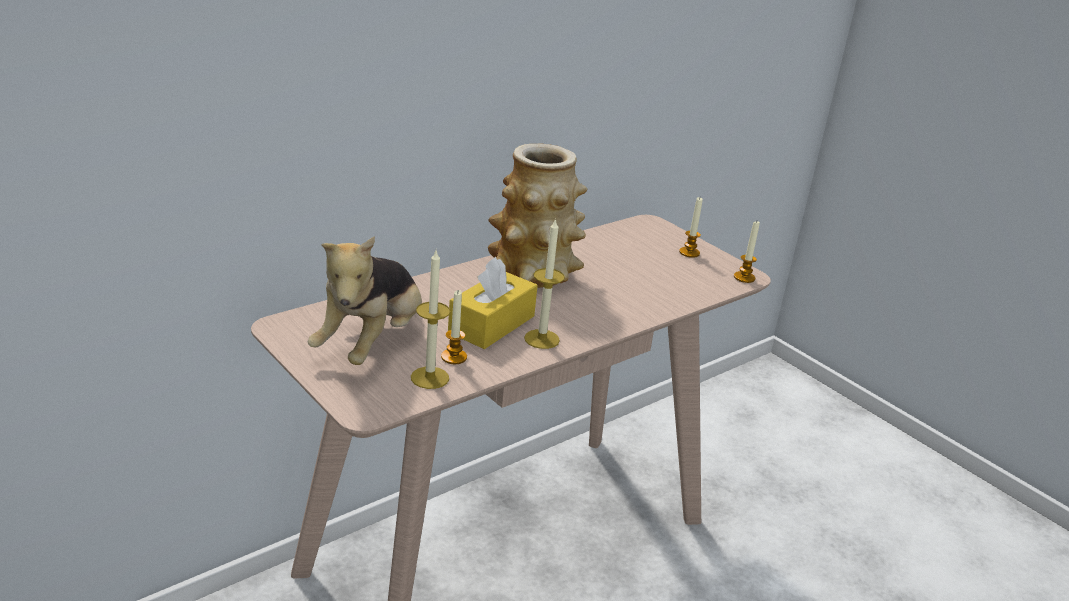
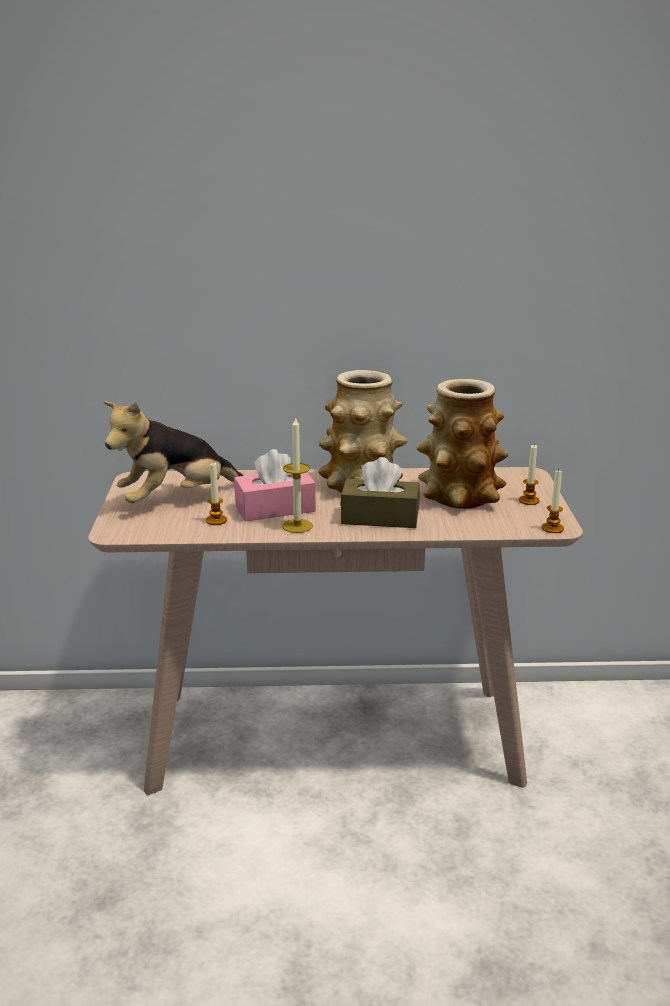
camera: 40 degrees right, 5 degrees down
(430, 377) = (181, 527): candle -> none
(491, 324) = (275, 509): yellow tissue box -> pink tissue box
(600, 306) = (380, 518): none -> brown tissue box
(631, 262) = (460, 496): none -> vase

